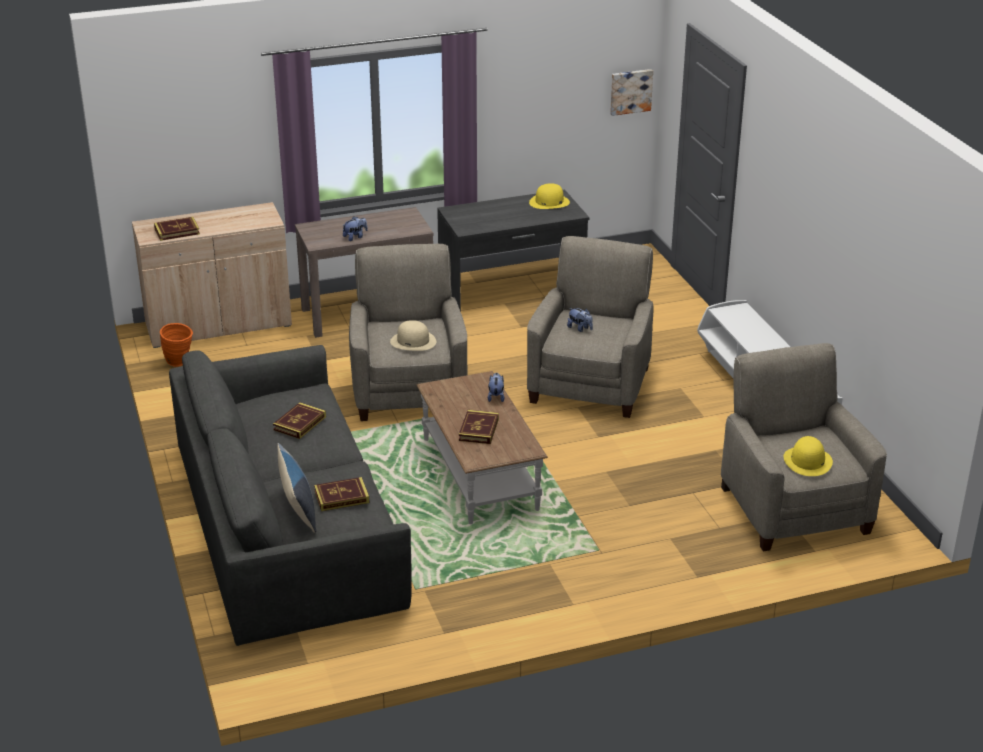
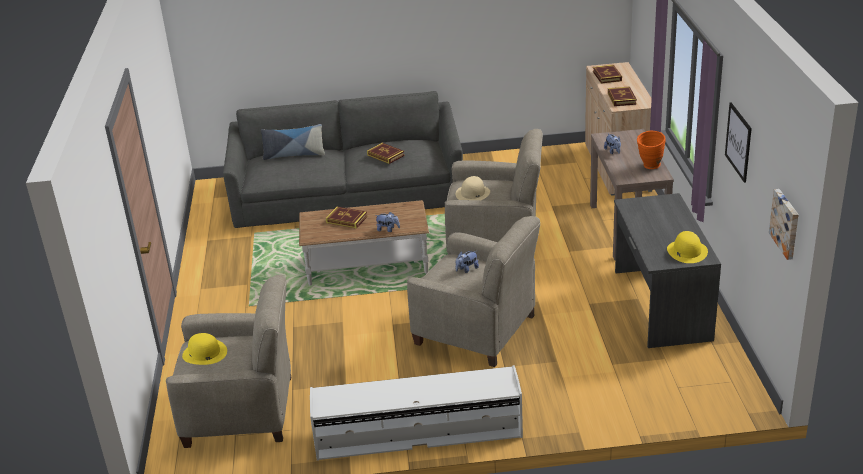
camera: 105 degrees right, 0 degrees up
(180, 363) = (562, 155): orange vase -> orange vase (649, 167)
(341, 497) = (293, 167): book -> book (621, 98)
(515, 92) = (738, 142): none -> picture

